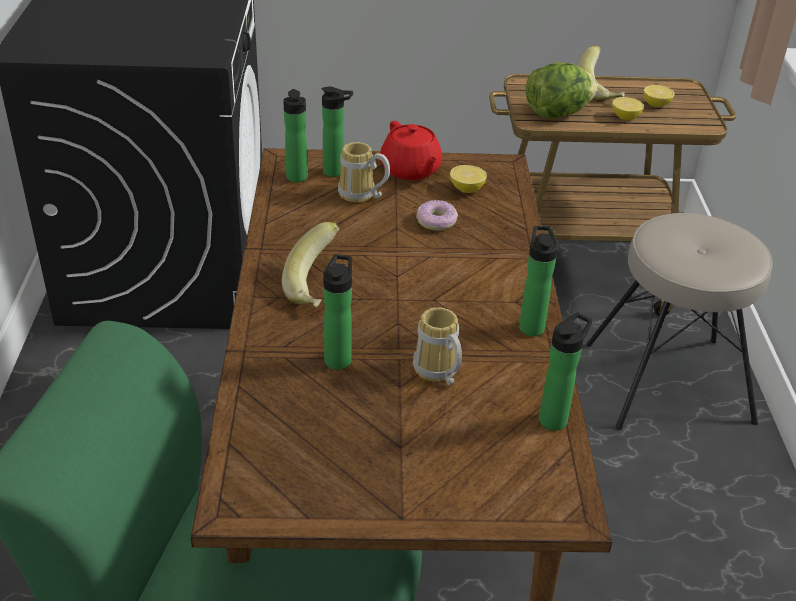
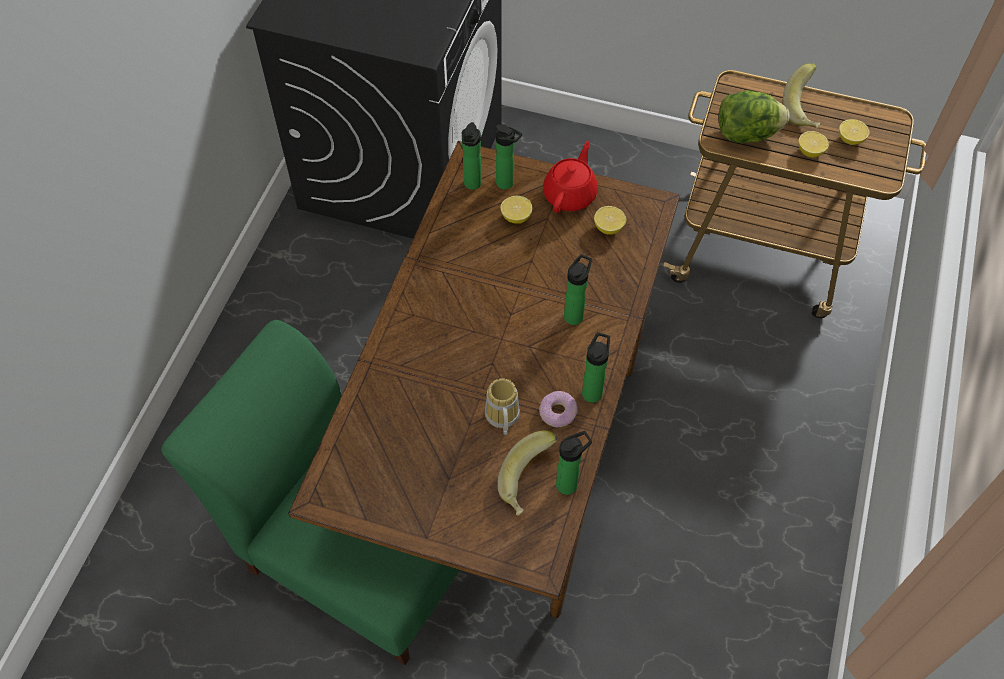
camera: 20 degrees right, 20 degrees up
(317, 287) = (445, 312): banana -> banana (529, 482)
(338, 358) = (435, 386): bottle -> bottle (575, 314)
(360, 196) = (516, 217): mug -> lemon
(410, 170) = (570, 194): red teapot -> red teapot turned 150 degrees counterclockwise
(436, 221) = (567, 260): donut -> donut (558, 412)
(667, 380) = (788, 387): beige stool -> none

